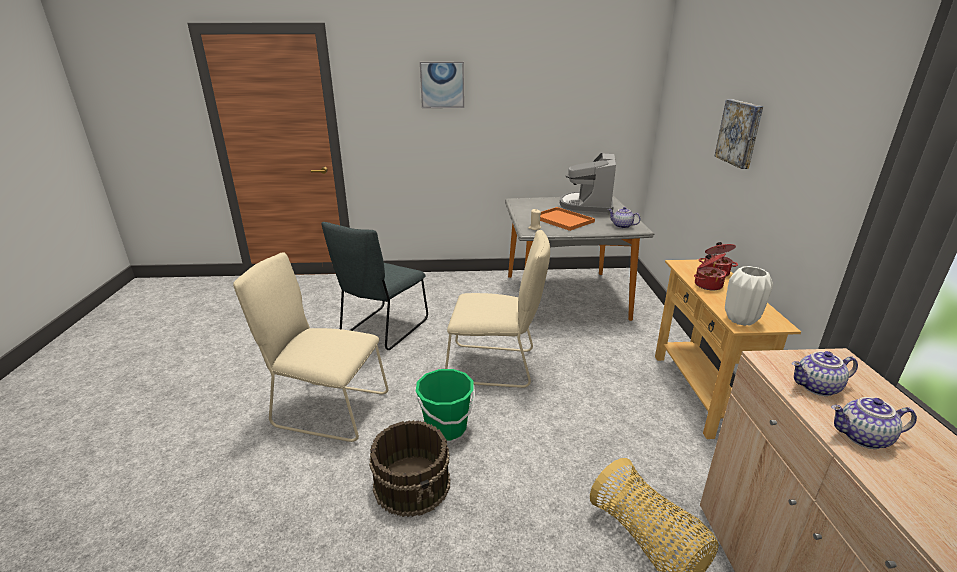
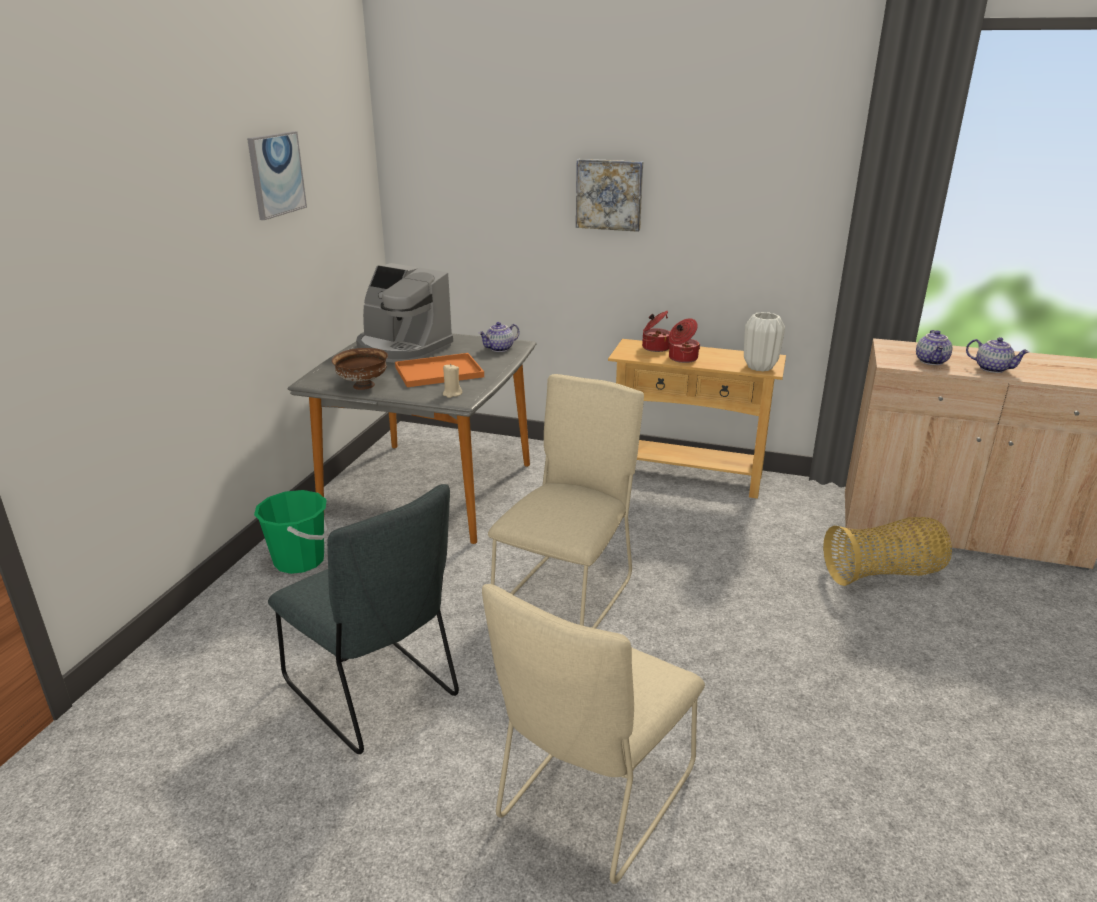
camera: 70 degrees left, 0 degrees up
(413, 483) = (788, 718): brown bucket -> none
(442, 85) = (145, 205): picture -> picture (276, 174)
(446, 427) = (686, 667): green bucket -> green bucket (299, 560)
(522, 210) = (363, 386): none -> brown bowl
(863, 438) = (992, 369): teapot -> teapot turned 75 degrees counterclockwise

